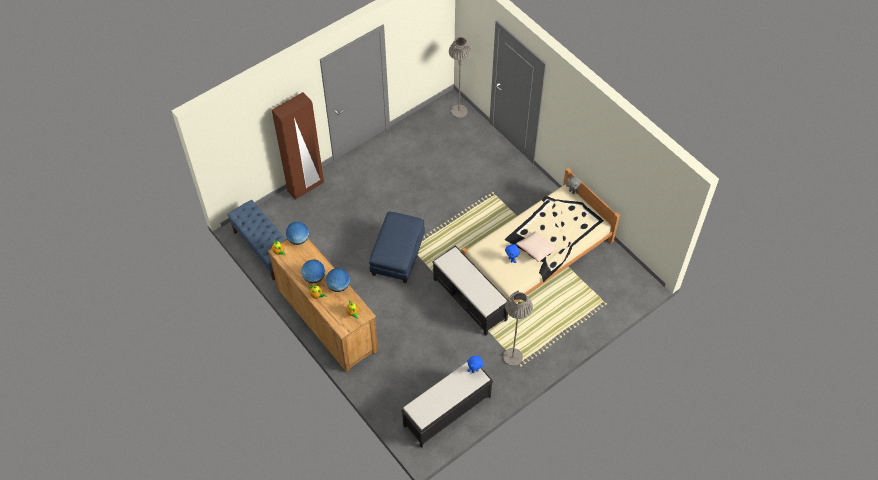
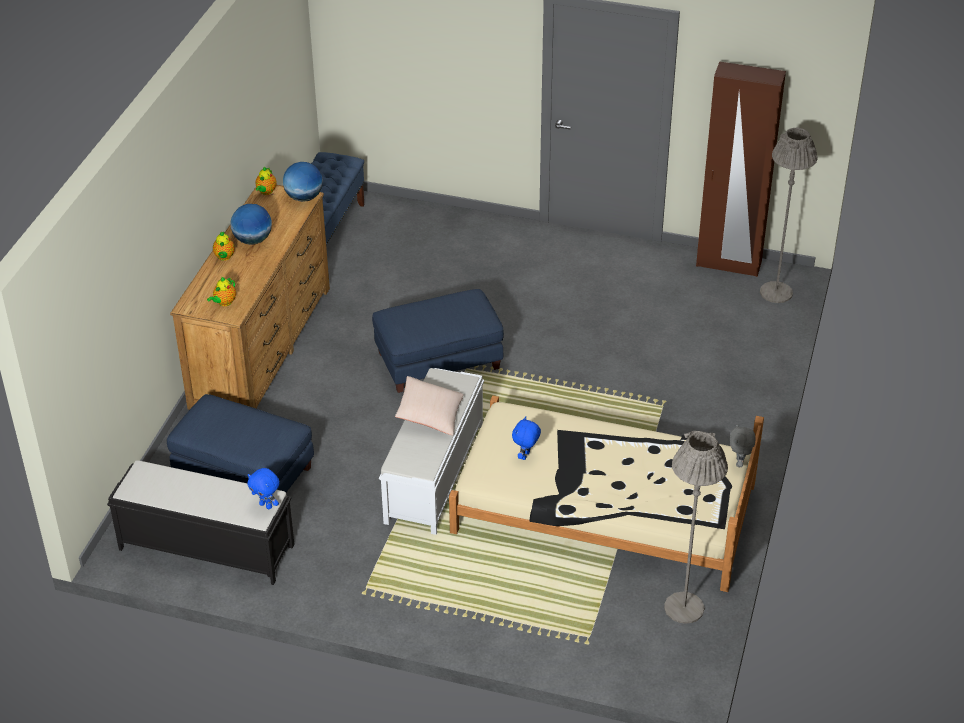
camera: 55 degrees right, 15 degrees down
(306, 187) = (465, 219): brown wardrobe -> brown wardrobe (728, 264)
(338, 286) = (259, 268): globe -> none
(410, 372) = (243, 473): none -> blue ottoman
(470, 300) = (434, 475): black bench -> white bench
(512, 357) = (371, 575): grey floor lamp -> grey floor lamp (684, 608)
(536, 250) = (575, 475): beige pillow -> beige pillow (430, 414)

